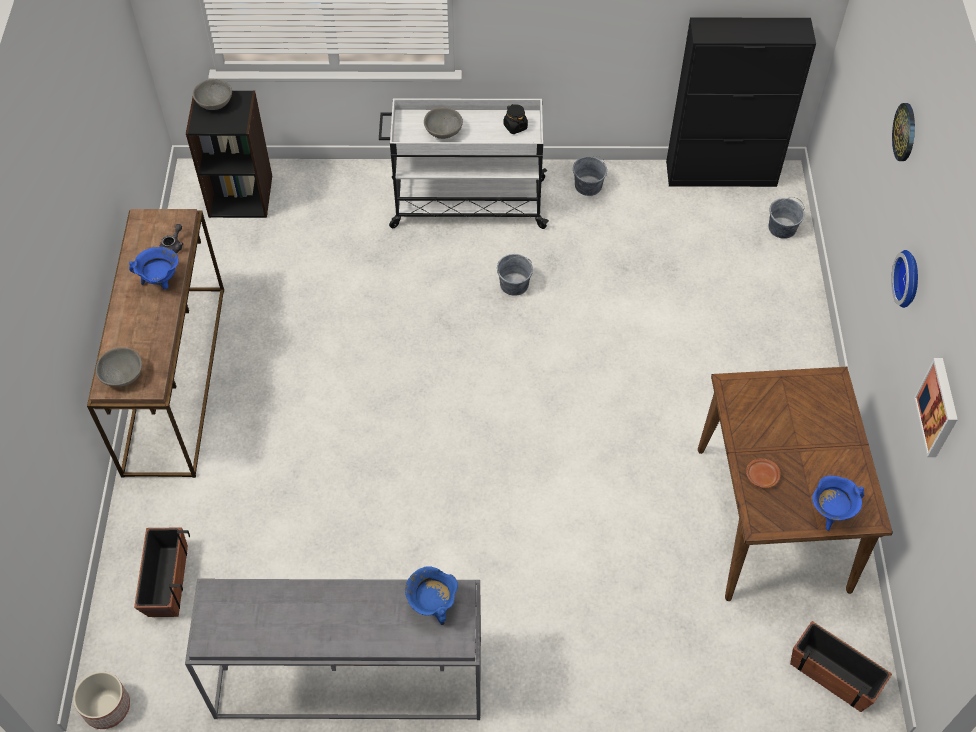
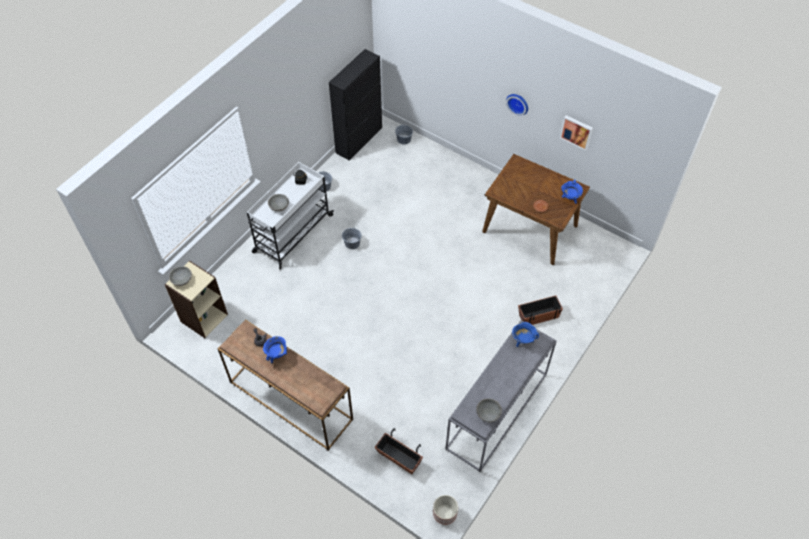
camera: 55 degrees left, 0 degrees up
(122, 376) = (319, 396): grey bowl -> grey bowl (488, 414)
(241, 195) = (204, 318): black bookcase -> beige bookcase
(833, 675) = (604, 253): planter -> planter (538, 316)
(905, 132) = (471, 56): wall clock -> none

